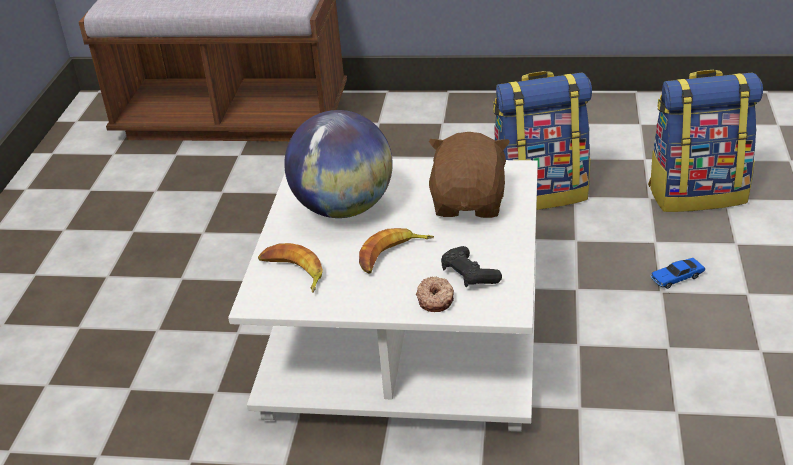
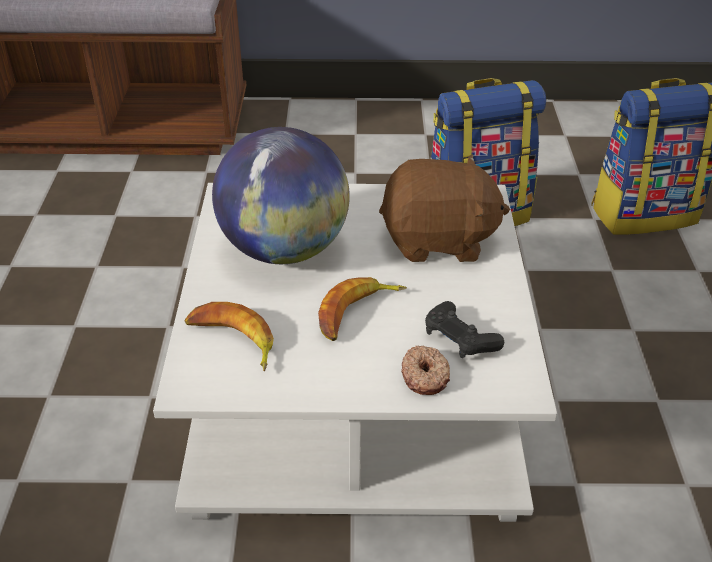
camera: 10 degrees left, 5 degrees up
(469, 203) = (438, 241): brown plush toy -> brown plush toy turned 90 degrees clockwise
(676, 278) = (645, 313): toy car -> none

